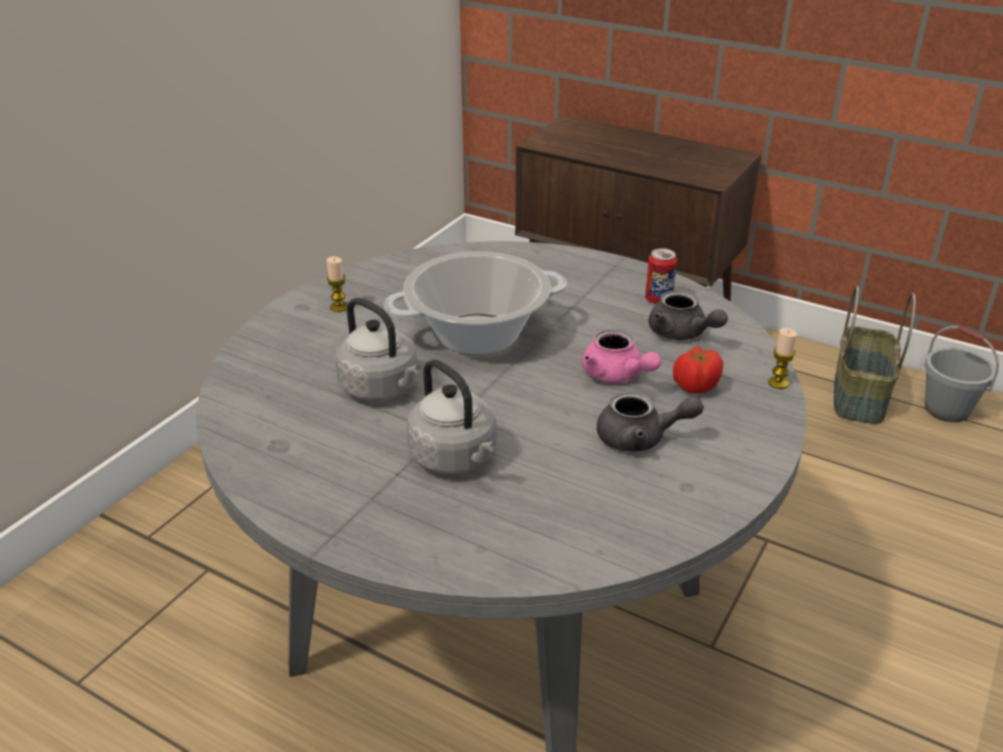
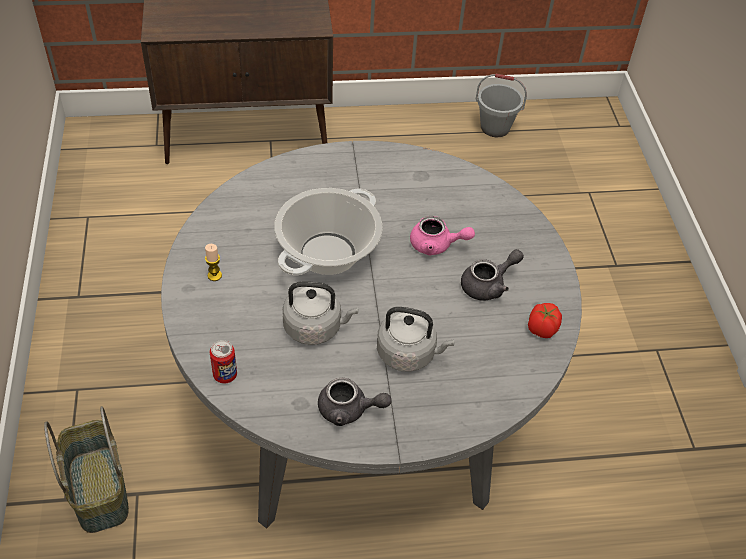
camera: 40 degrees left, 15 degrees up
(658, 300) = (406, 171): can -> can (225, 375)
(682, 334) = (442, 194): grey teapot -> grey teapot (349, 410)
(695, 386) = (483, 232): tomato -> tomato (541, 329)
(778, 383) = (521, 207): candle -> none
(857, 396) = (441, 140): basket -> basket (97, 489)

